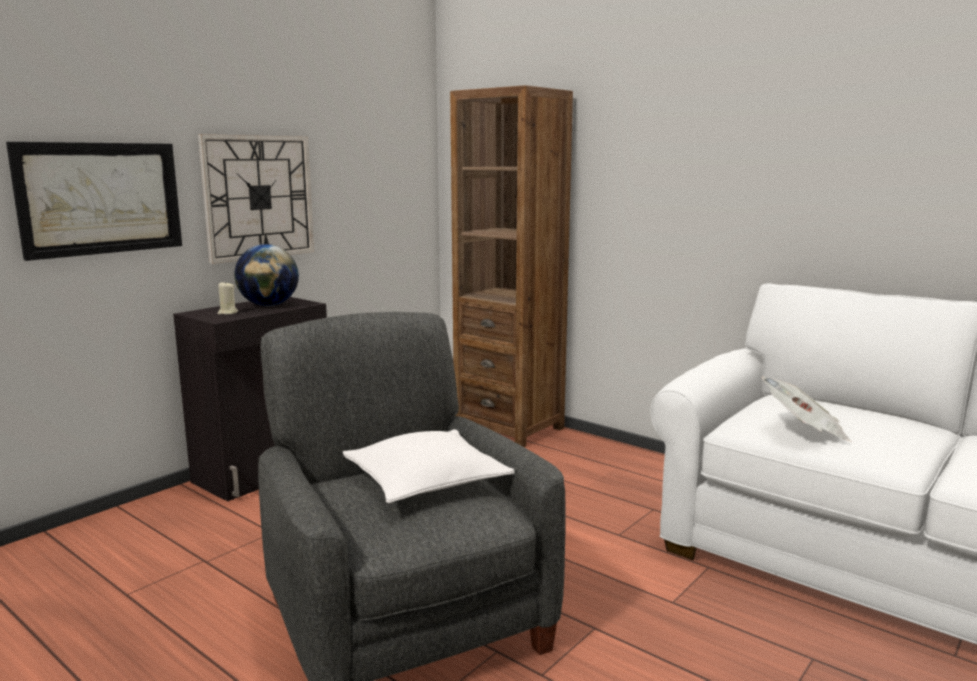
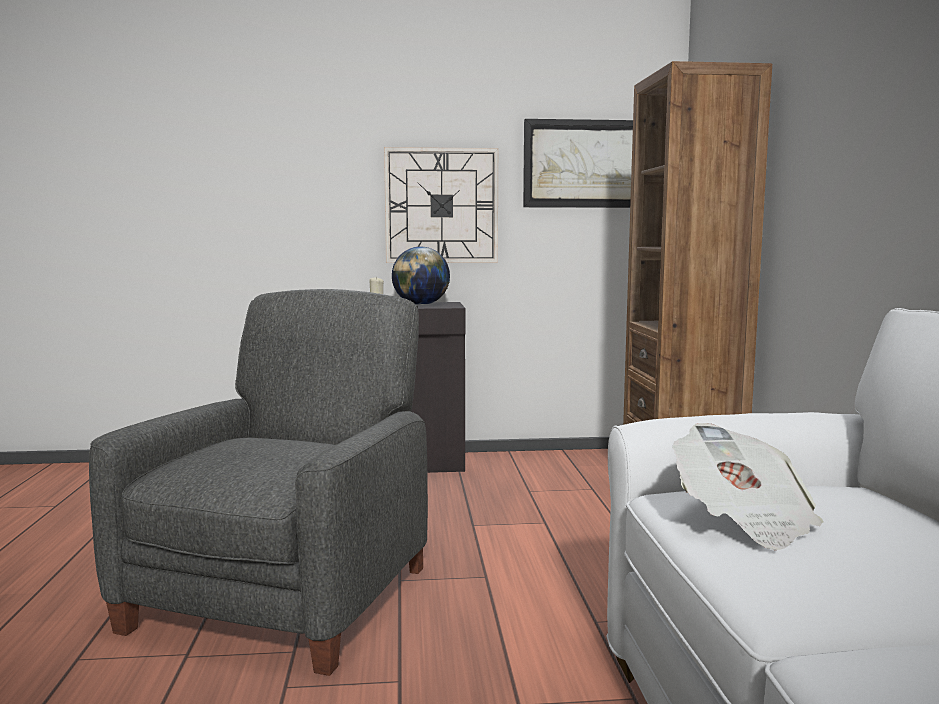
camera: 45 degrees right, 5 degrees down
(100, 198) = (294, 200): picture -> picture (584, 164)
(426, 481) = (290, 451): white pillow -> none

